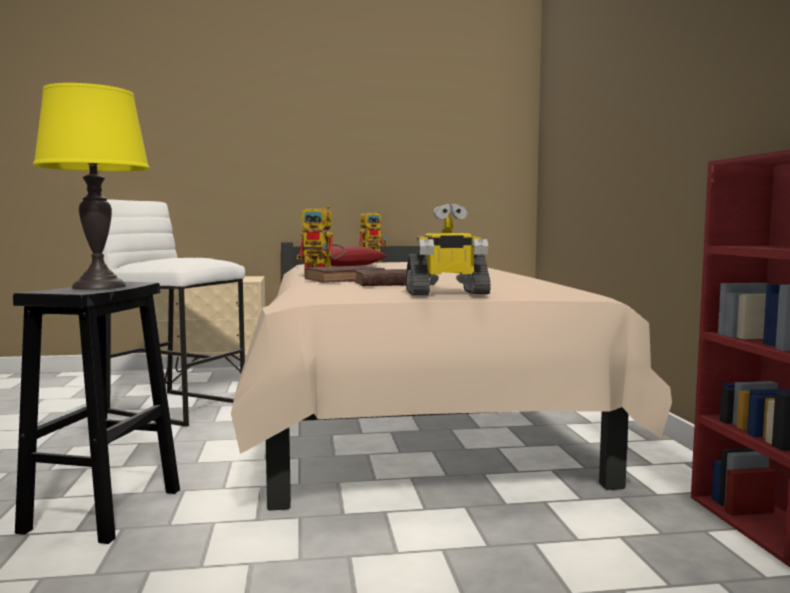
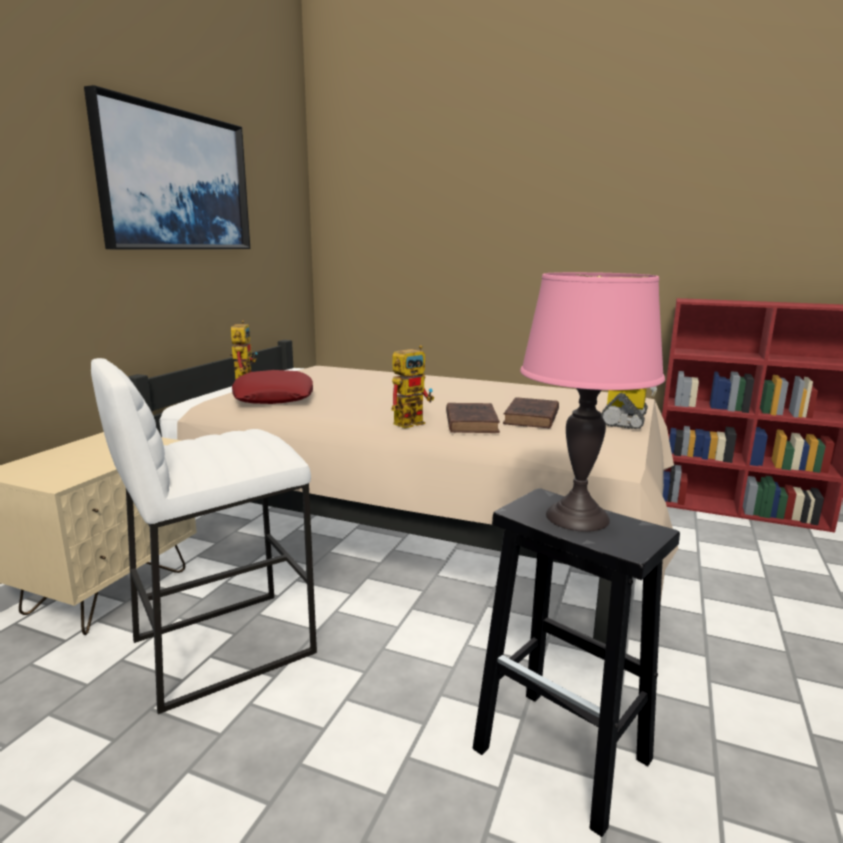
camera: 60 degrees left, 10 degrees up
(99, 286) = (577, 517): yellow table lamp -> pink table lamp
(356, 105) = (176, 181): none -> picture

